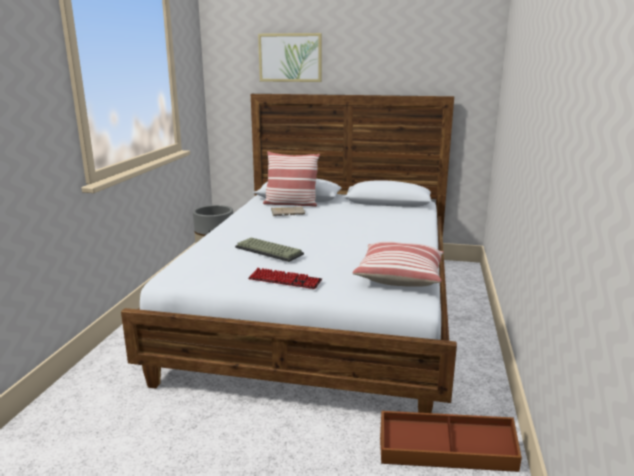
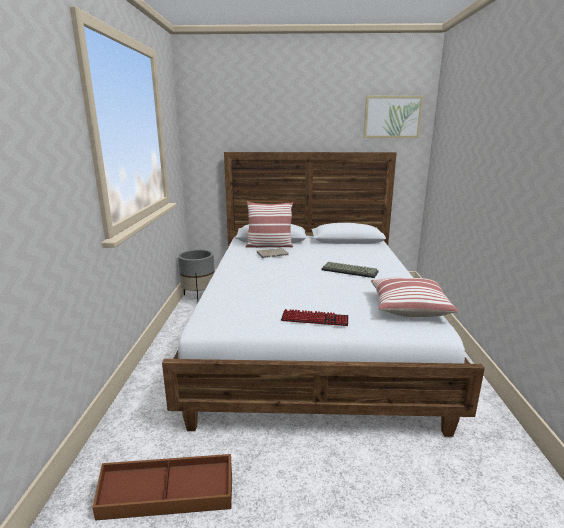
camera: 10 degrees left, 0 degrees up
(270, 250) = (283, 291): keyboard -> keyboard (350, 270)
(290, 57) = (258, 120): picture -> picture (392, 117)
(446, 453) = (482, 463): brown storage box -> brown storage box (167, 497)

